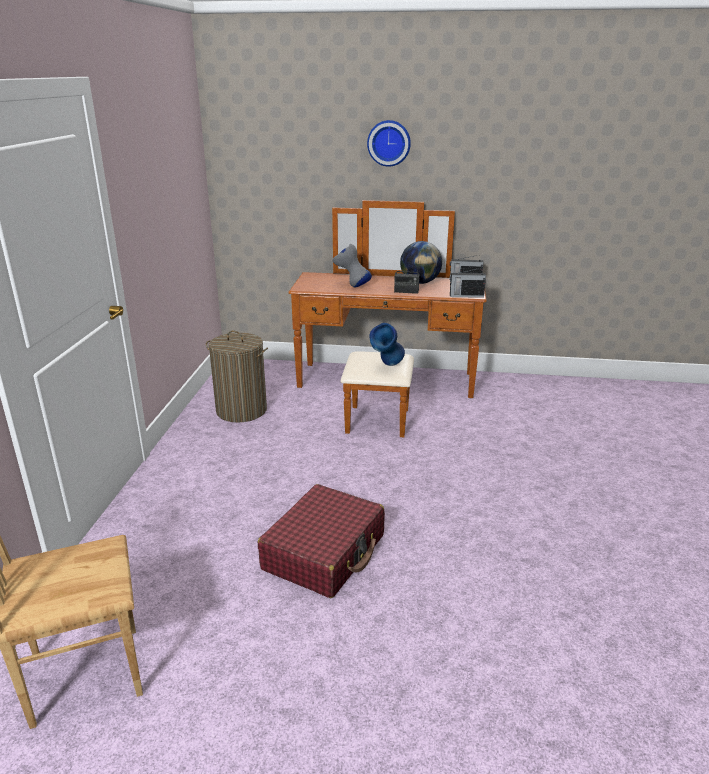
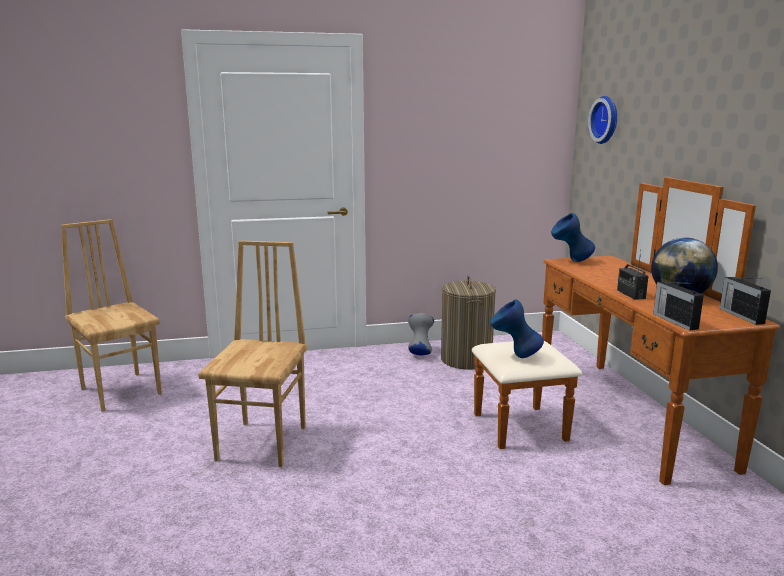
camera: 70 degrees right, 10 degrees down
(307, 285) = (571, 261): none -> blue vase
(324, 552) = (264, 443): red suitcase -> brown chair
(351, 286) = (602, 274): grey vase -> grey vase (420, 353)
(389, 143) = (704, 104): wall clock -> wall clock (606, 120)

